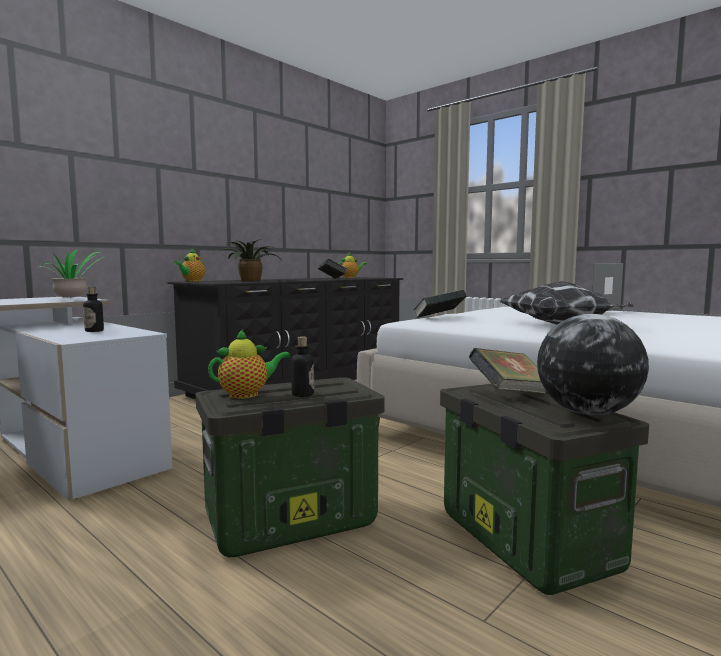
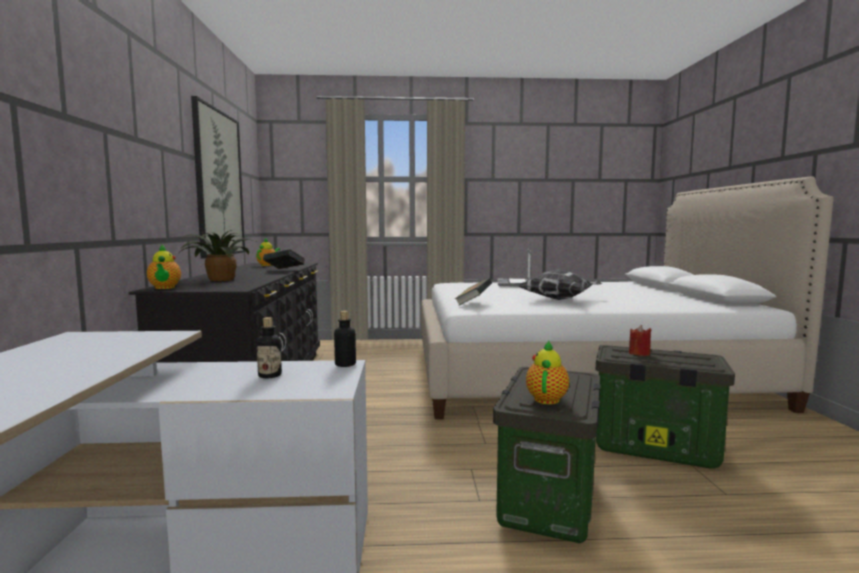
camera: 45 degrees left, 0 degrees up
(73, 299) = (144, 338): potted plant -> none
(303, 394) = (571, 386): bottle -> bottle (345, 364)
(308, 204) = (219, 183): none -> picture
(510, 393) = (639, 353): book -> red candle
(588, 413) = (698, 356): globe -> none

